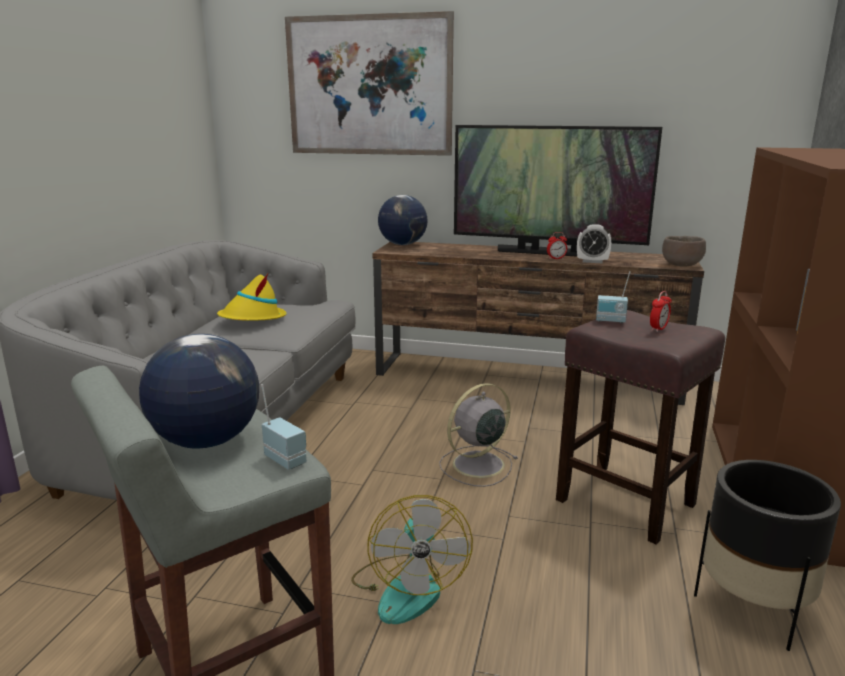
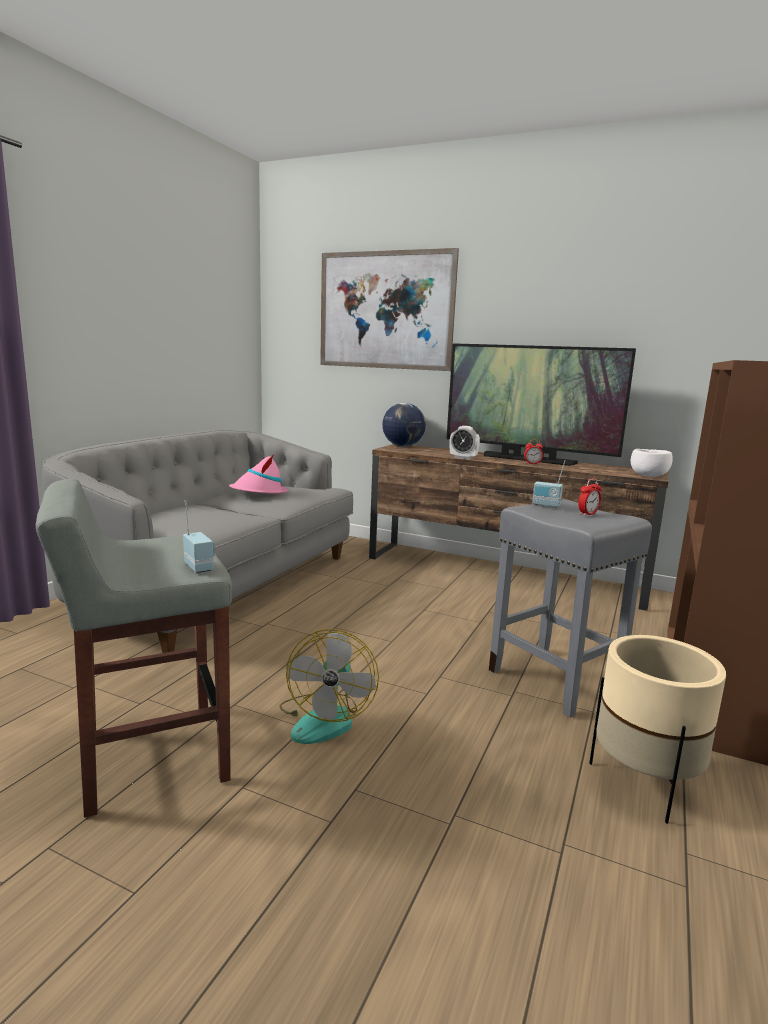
camera: 10 degrees right, 5 degrees down
(207, 441) = (147, 549): globe -> none
(252, 319) = (259, 493): yellow hat -> pink hat
(476, 465) = (427, 635): grey fan -> none
(592, 261) = (564, 468): alarm clock -> alarm clock (463, 458)
(627, 503) = (556, 681): brown stool -> grey stool
(682, 265) = (649, 476): brown bowl -> white bowl
(752, 609) = (643, 783): black planter -> beige planter

